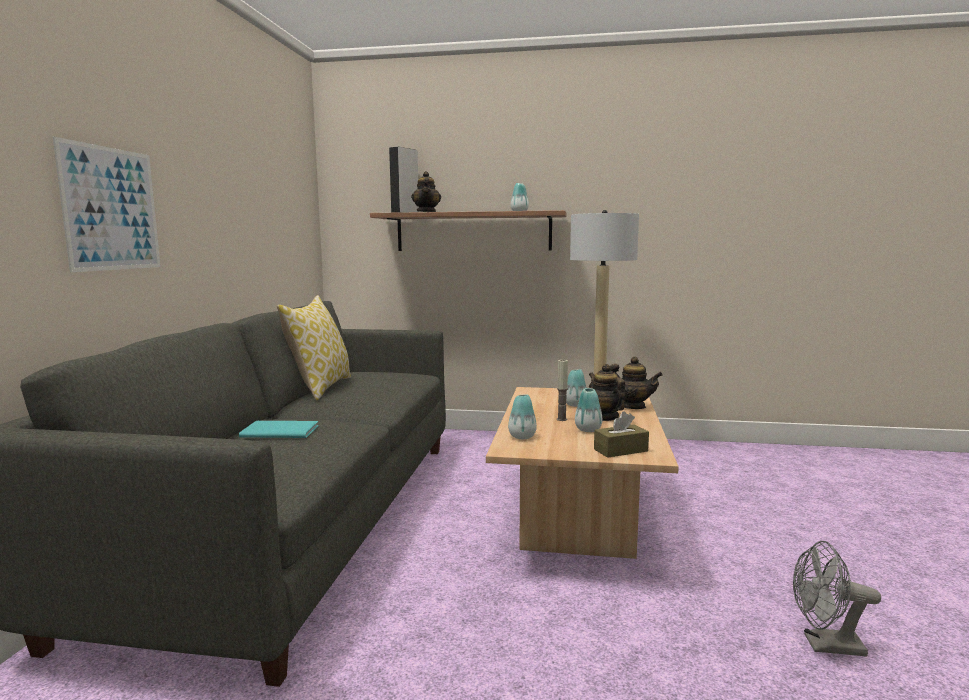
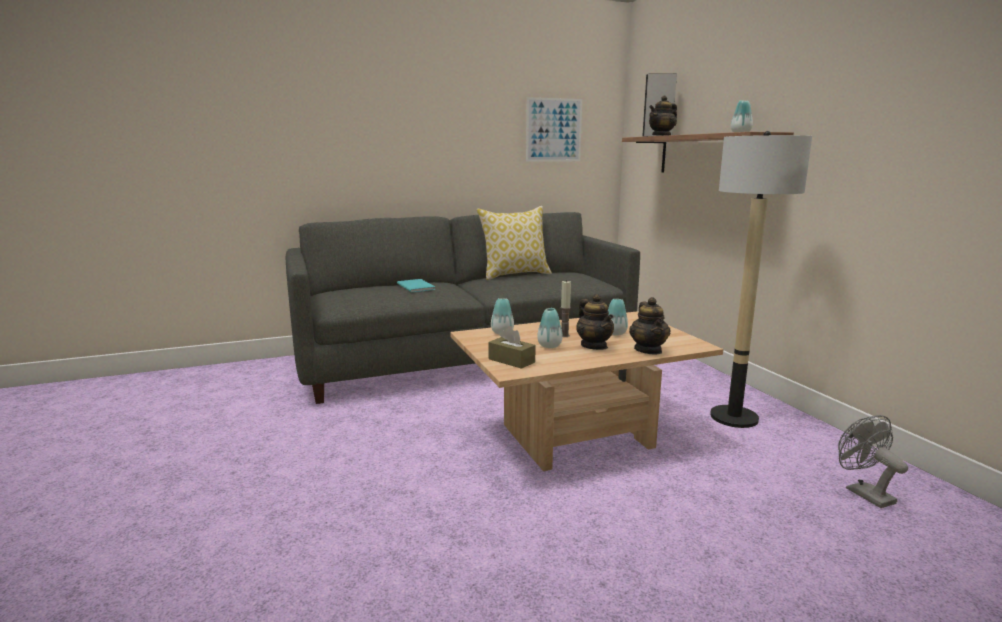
camera: 60 degrees right, 5 degrees up
(111, 209) = (385, 144): picture -> picture (554, 130)
(604, 417) = (594, 346): teapot -> teapot turned 120 degrees clockwise
(825, 645) = (488, 581): grey fan -> grey fan (863, 493)

